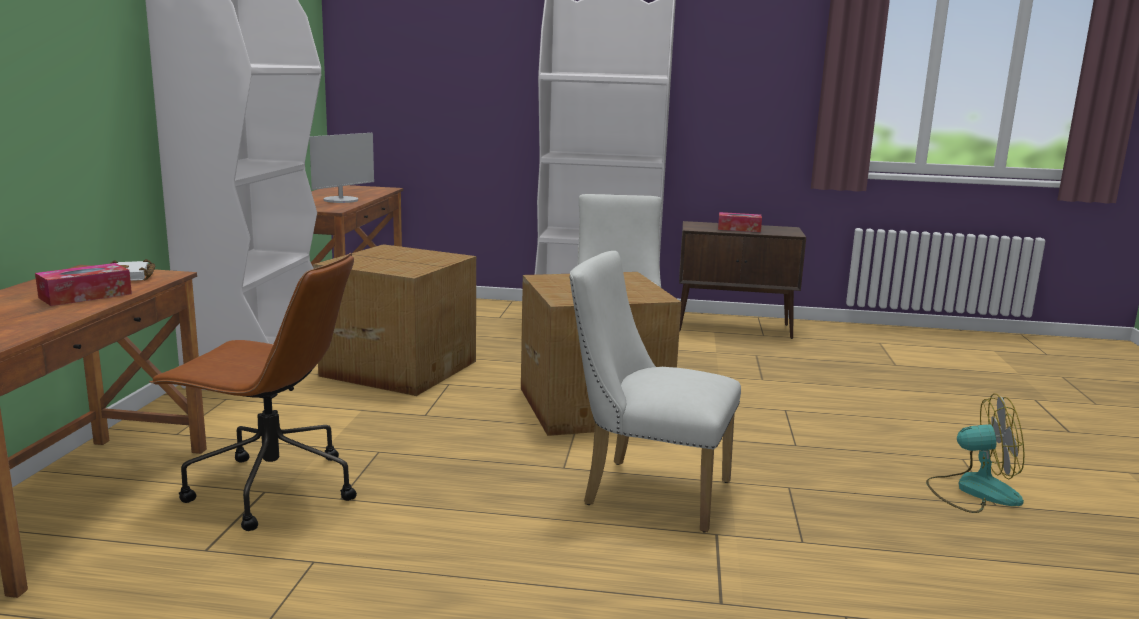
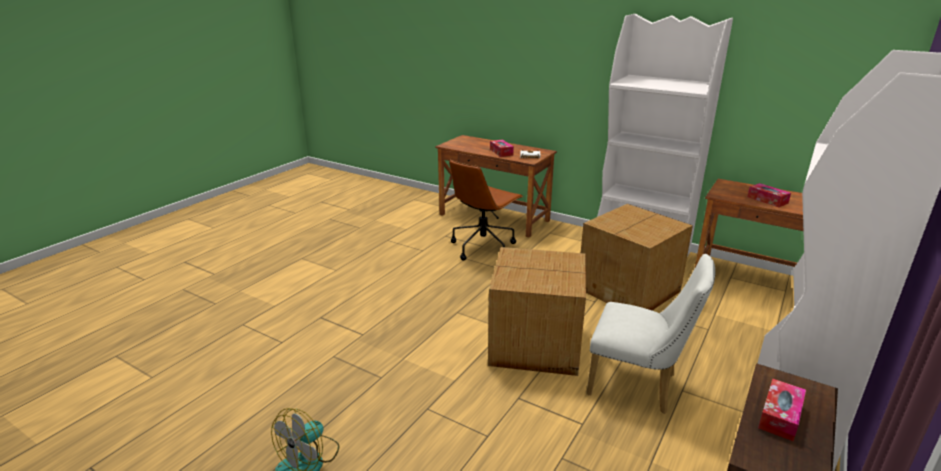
camera: 115 degrees right, 10 degrees up
(341, 200) = (767, 200): monitor -> tissue box
(646, 491) = (415, 328): white chair -> none

